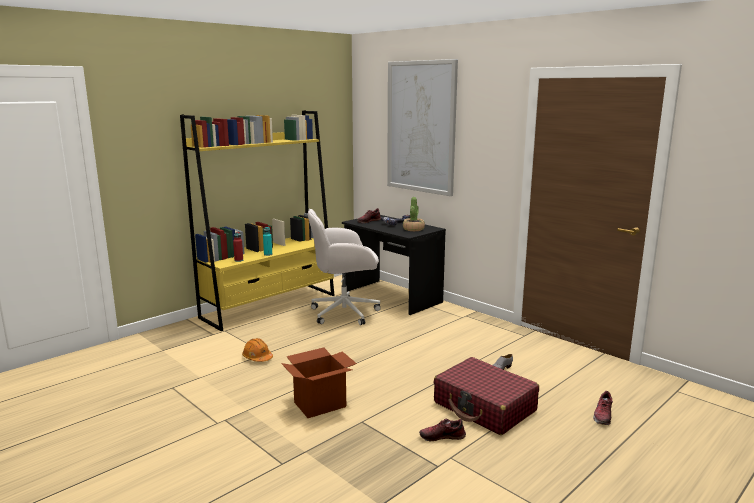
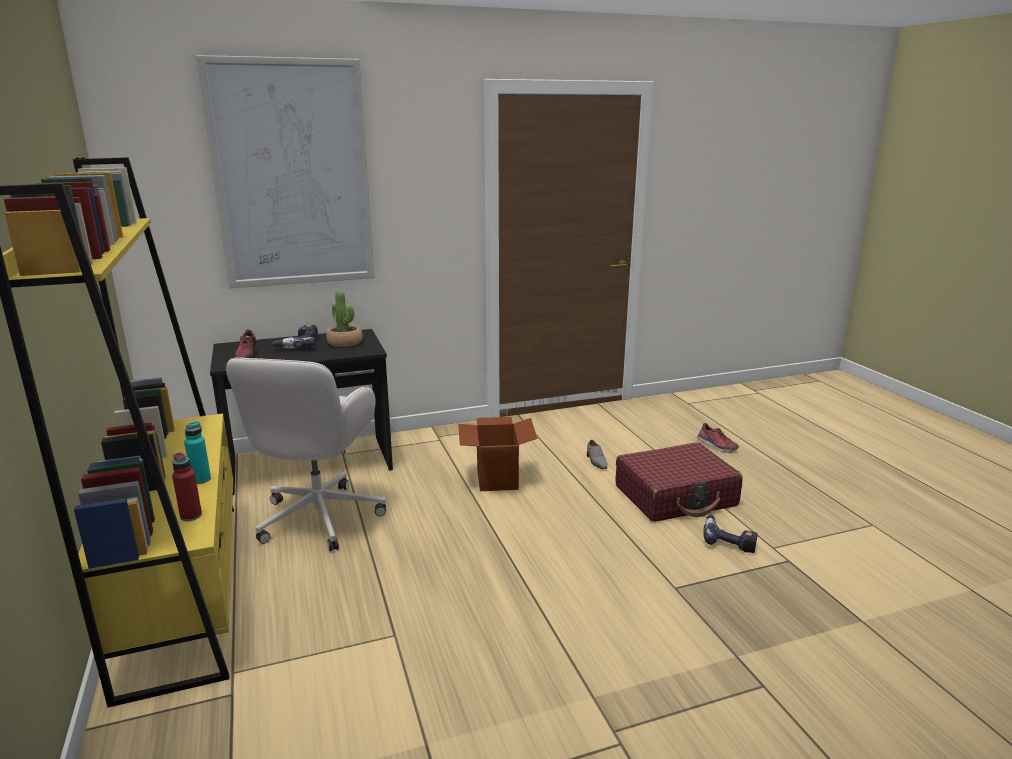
camera: 65 degrees left, 5 degrees up
(257, 357) = (403, 648): orange hard hat -> none
(320, 404) = (613, 613): cardboard box -> cardboard box (497, 478)
(442, 436) = (729, 540): shoe -> power drill

